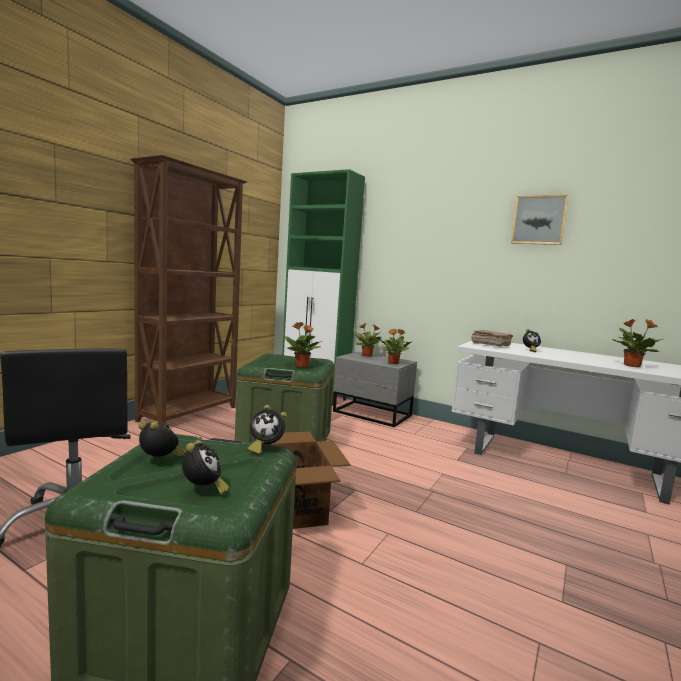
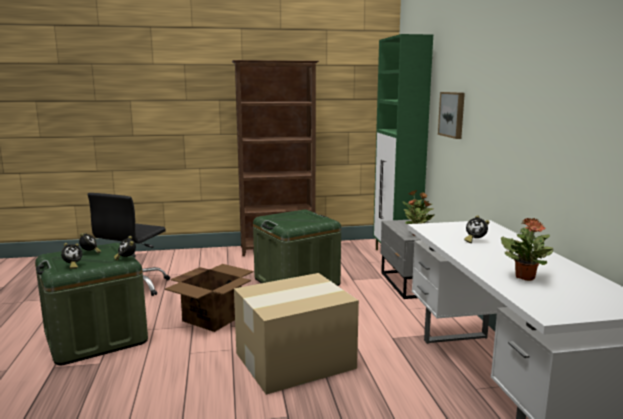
camera: 50 degrees right, 5 degrees up
(302, 366) = (296, 222): potted plant -> none
(453, 513) = (293, 360): none -> cardboard box
(490, 345) = (457, 228): brown book -> none
(539, 220) = (536, 79): picture -> picture (453, 114)

